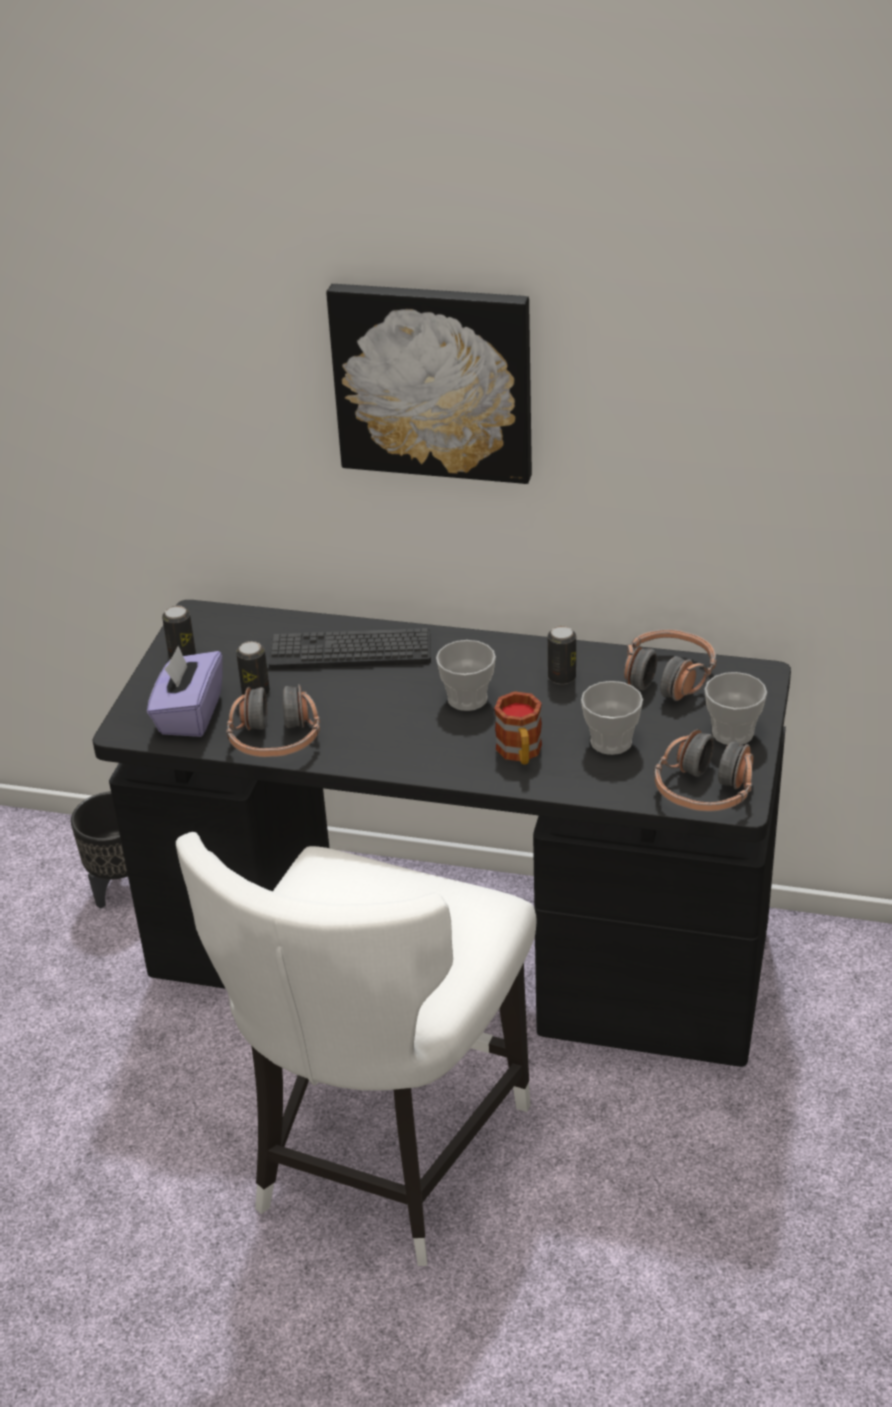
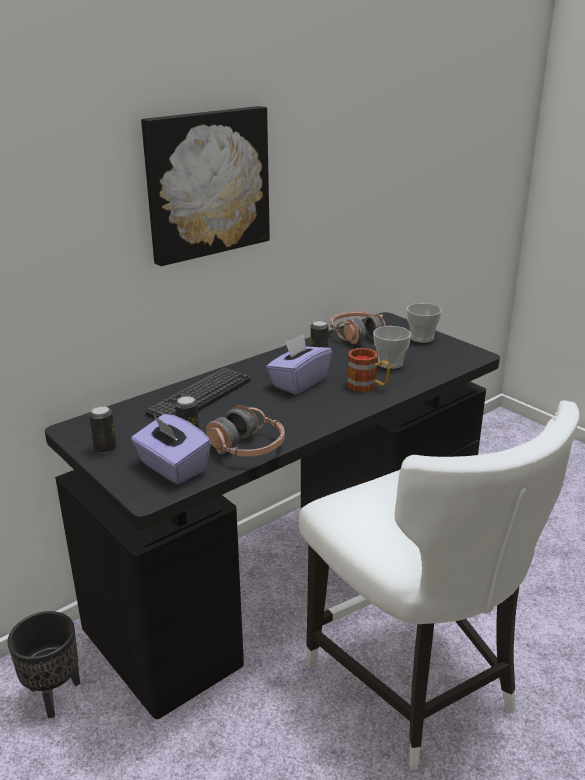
camera: 55 degrees left, 10 degrees down
(467, 699) = (299, 382): cup -> purple tissue box
(704, 791) = (458, 358): headphones -> none

